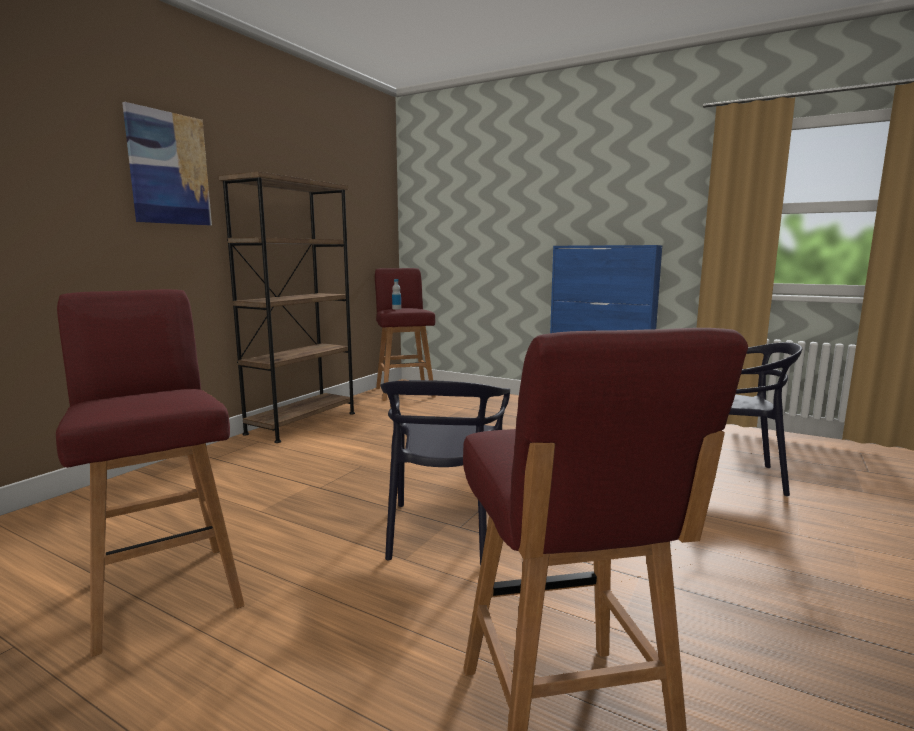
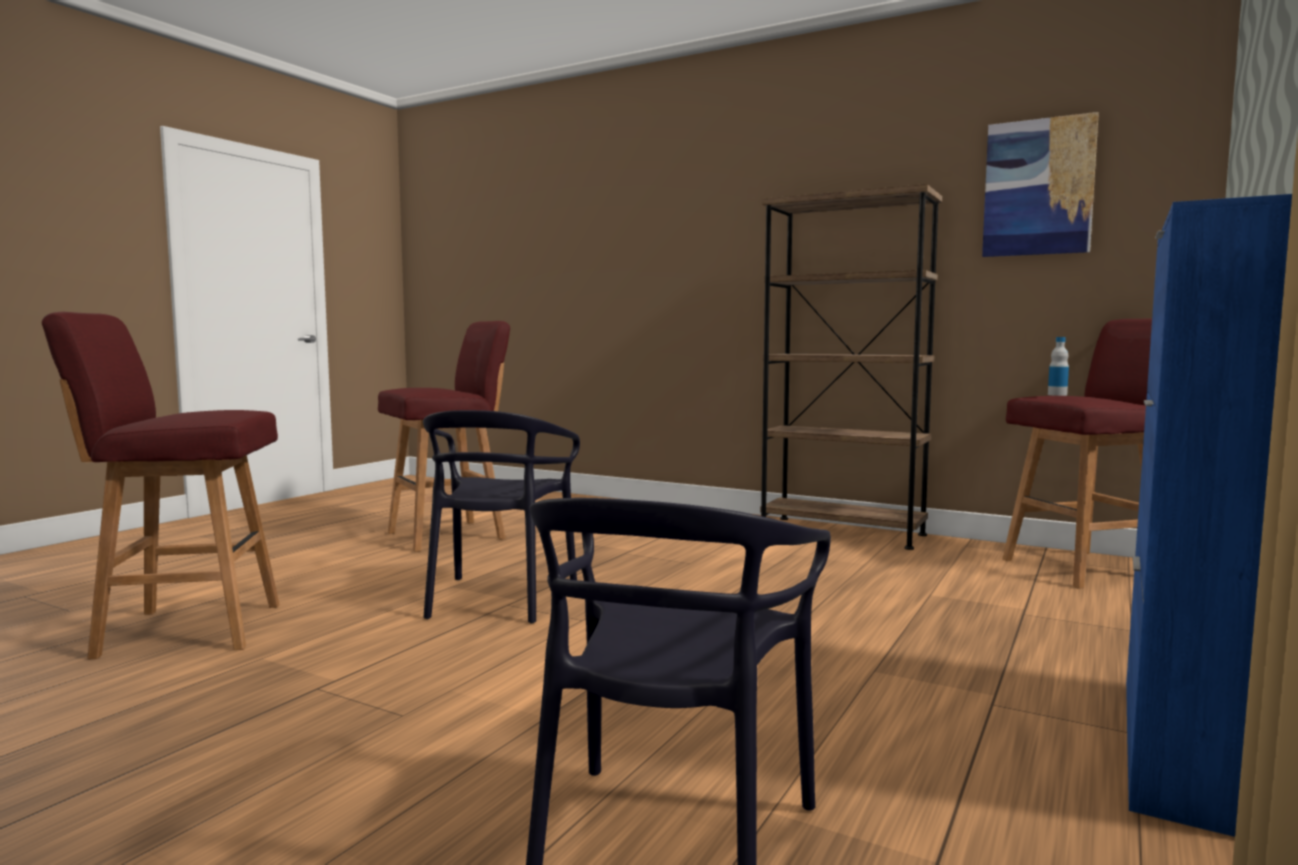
camera: 90 degrees right, 5 degrees down
(169, 168) = (734, 212): picture -> picture (1038, 187)
(444, 531) = (499, 598): black chair -> black chair turned 90 degrees counterclockwise

